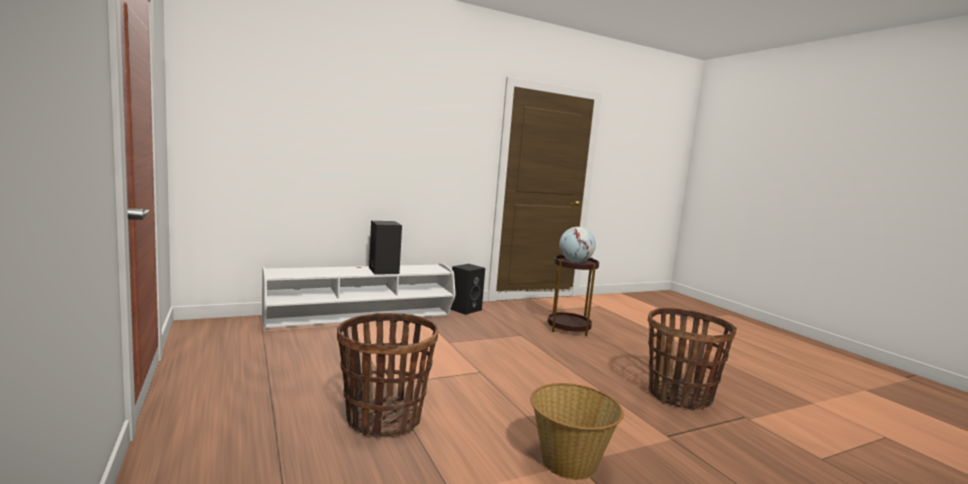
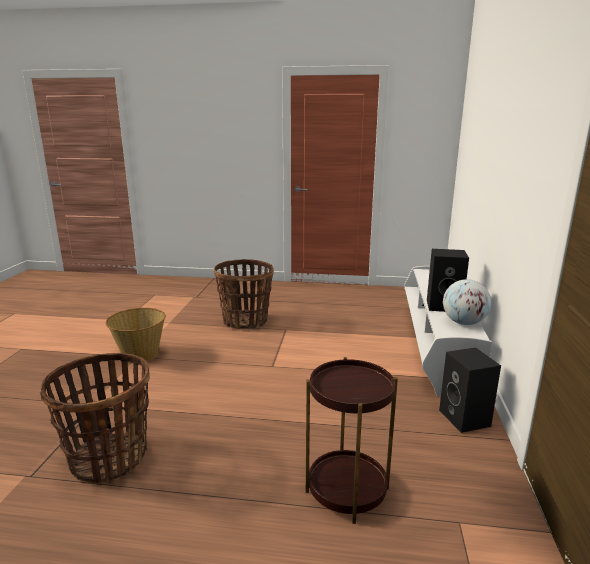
camera: 125 degrees right, 10 degrees up
(575, 262) = (357, 386): globe -> globe (463, 323)

